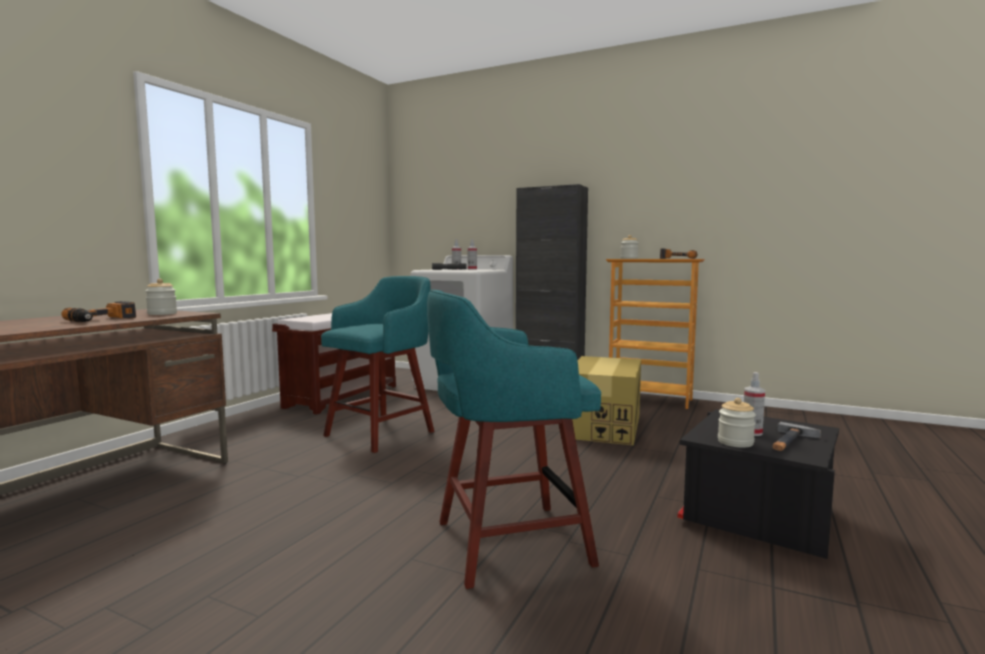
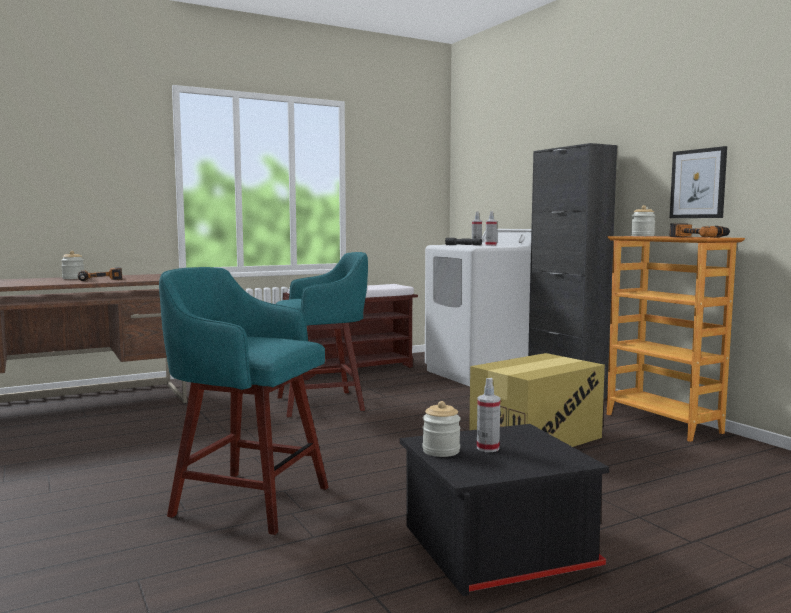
camera: 35 degrees right, 0 degrees up
(162, 314) = (149, 278): jar -> jar (73, 278)
(661, 220) = (698, 183): none -> picture
(790, 442) = (497, 463): hammer -> none

